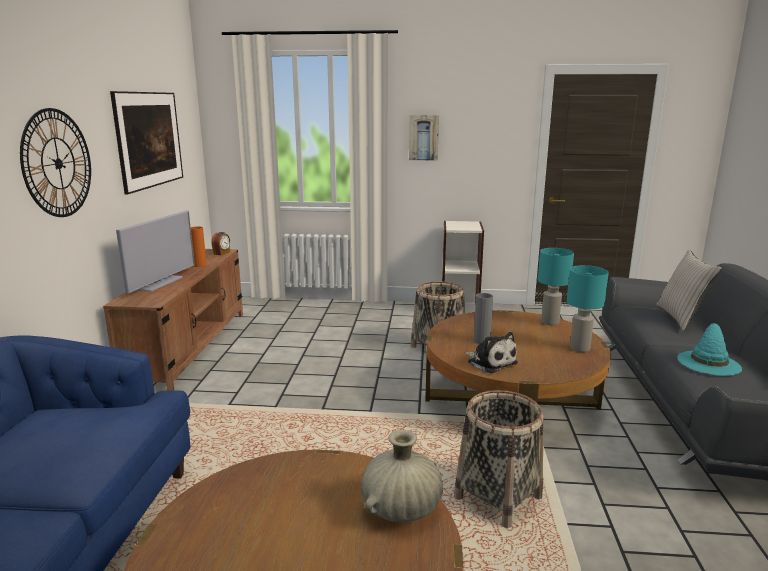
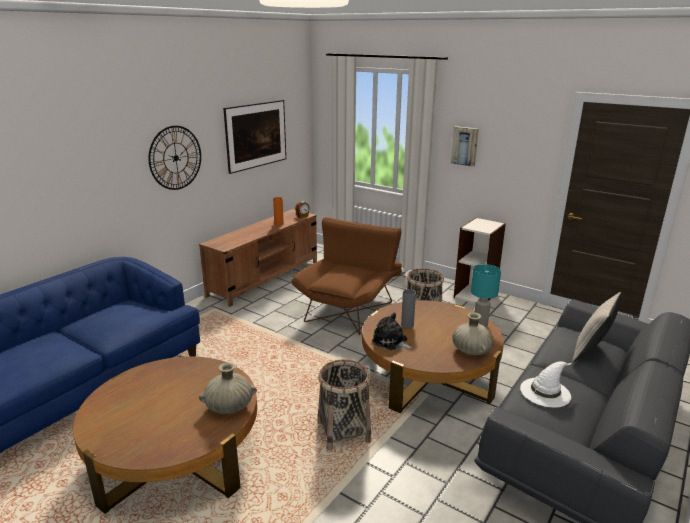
camera: 30 degrees right, 5 degrees up
(160, 283) = (243, 233): television -> none
(342, 354) = (350, 308): none -> brown armchair
(490, 362) = (391, 342): plush toy -> plush toy turned 135 degrees clockwise
(579, 348) = (471, 351): turquoise table lamp -> beige vase
(708, 362) = (545, 391): turquoise hat -> white hat

